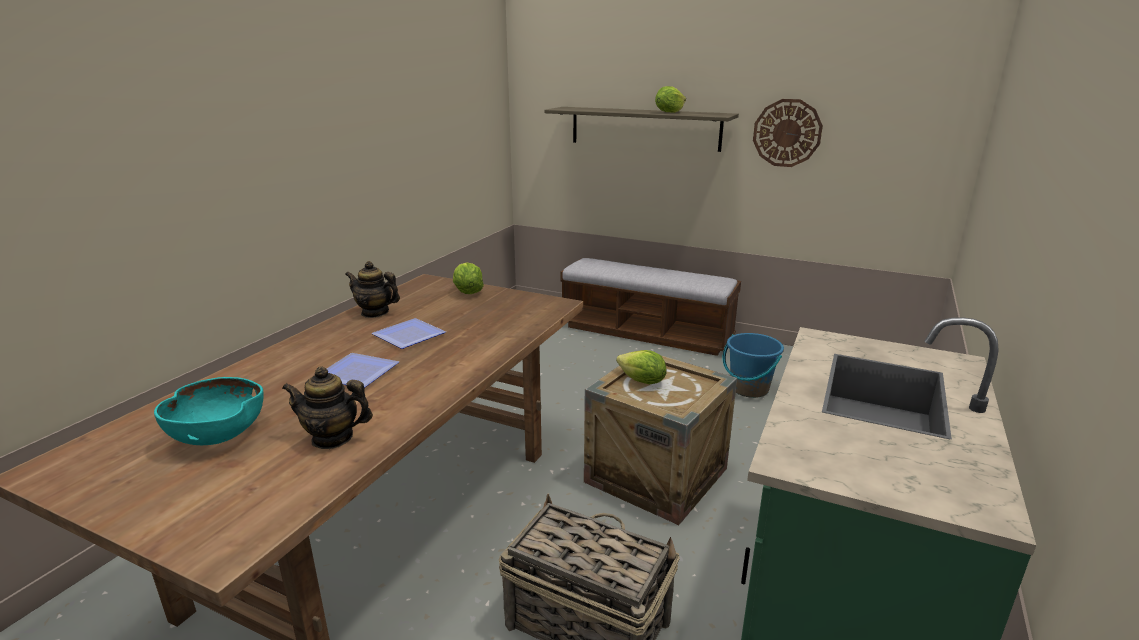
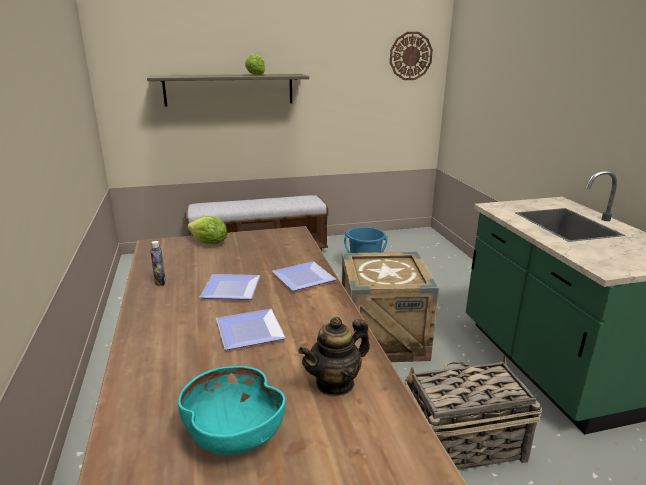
camera: 40 degrees left, 0 degrees up
(375, 313) = (160, 282): teapot -> bottle
(482, 347) = (304, 277): none -> plate
(642, 381) = (372, 272): lettuce -> none
(787, 133) = (336, 86): wall clock -> wall clock (410, 56)

